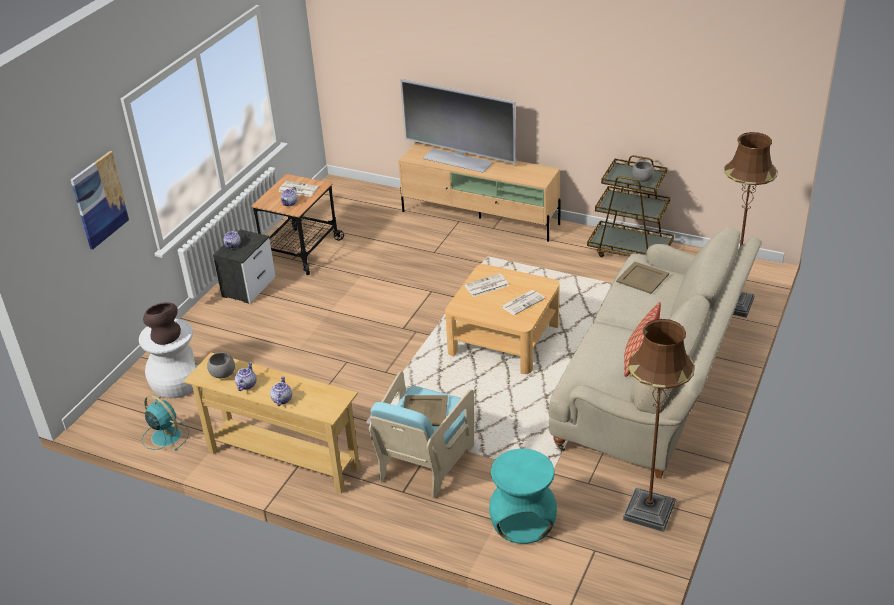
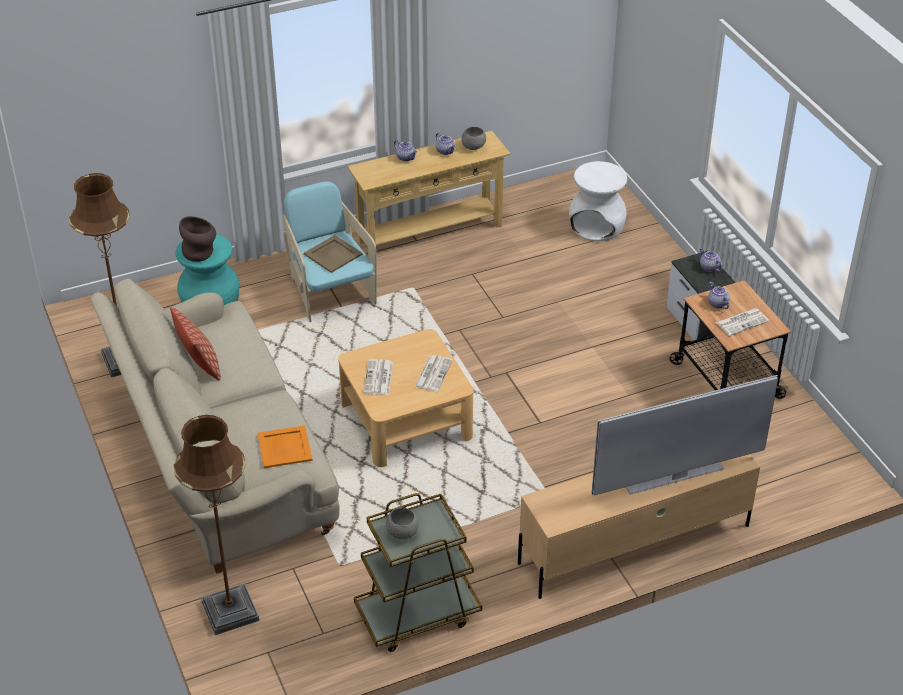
camera: 130 degrees right, 5 degrees up
(99, 200) = (677, 60): picture -> none
(165, 335) = (600, 176): brown vase -> brown vase (200, 253)
(165, 436) = (534, 196): turquoise fan -> none
(643, 278) = (284, 447): beige tray -> orange tray

